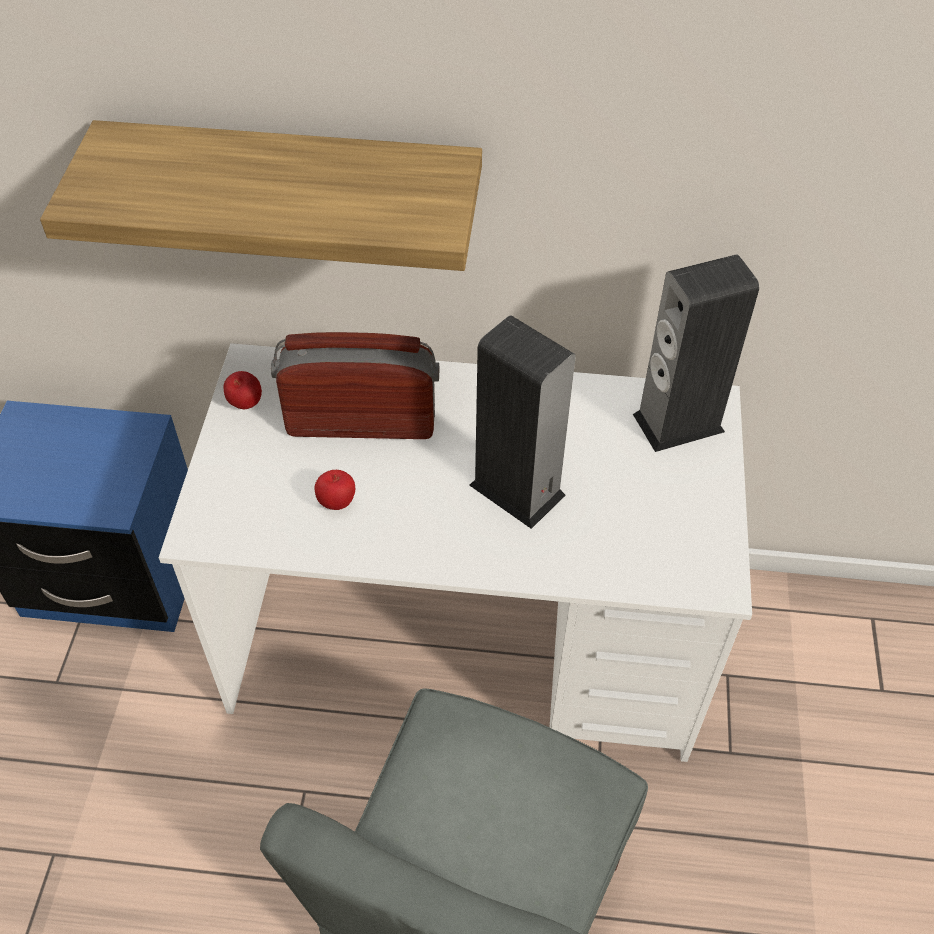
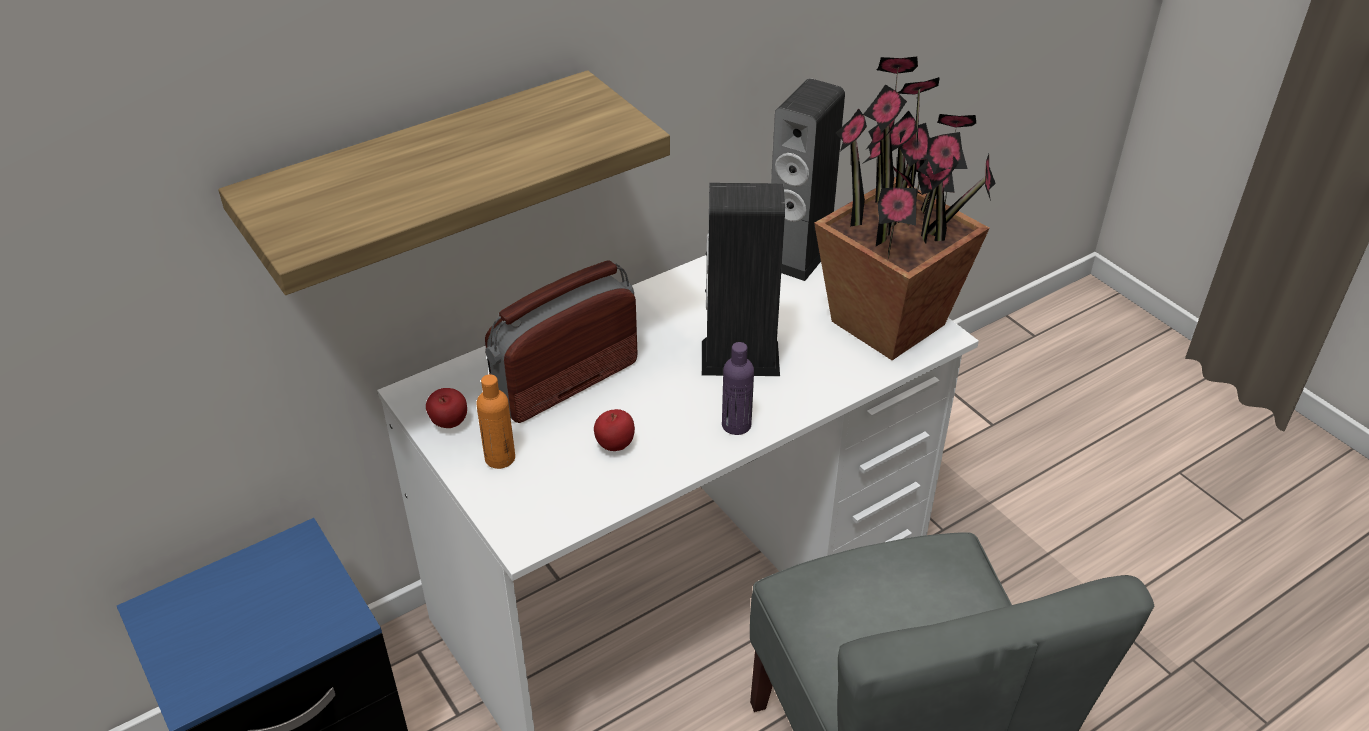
camera: 40 degrees left, 10 degrees down
(248, 456) = (500, 458): none -> orange bottle
(446, 549) = (736, 425): none -> purple bottle
(685, 542) = (889, 323): none -> potted plant

